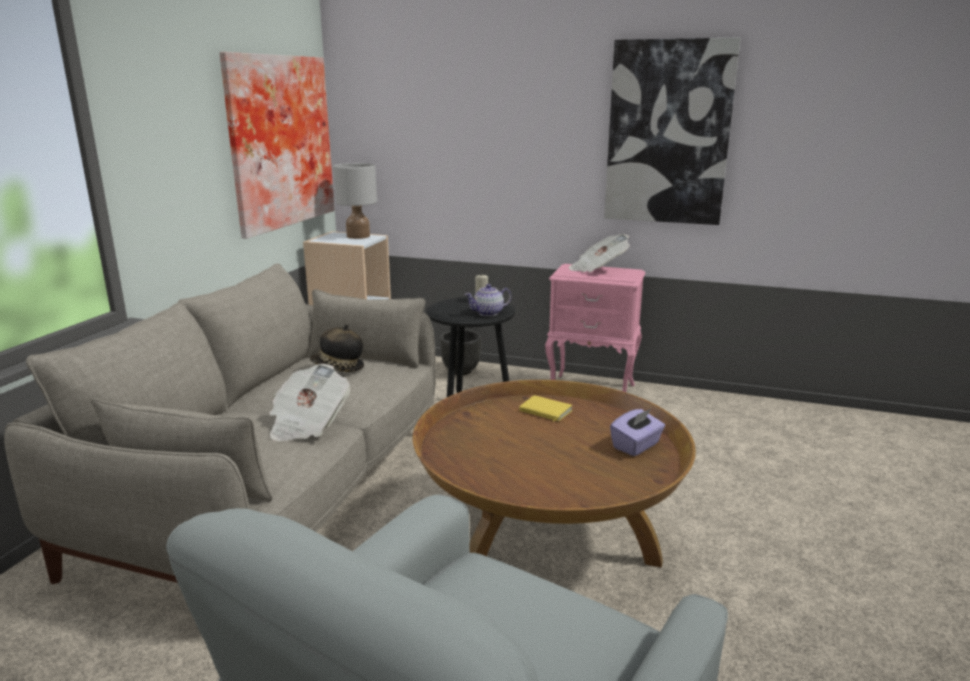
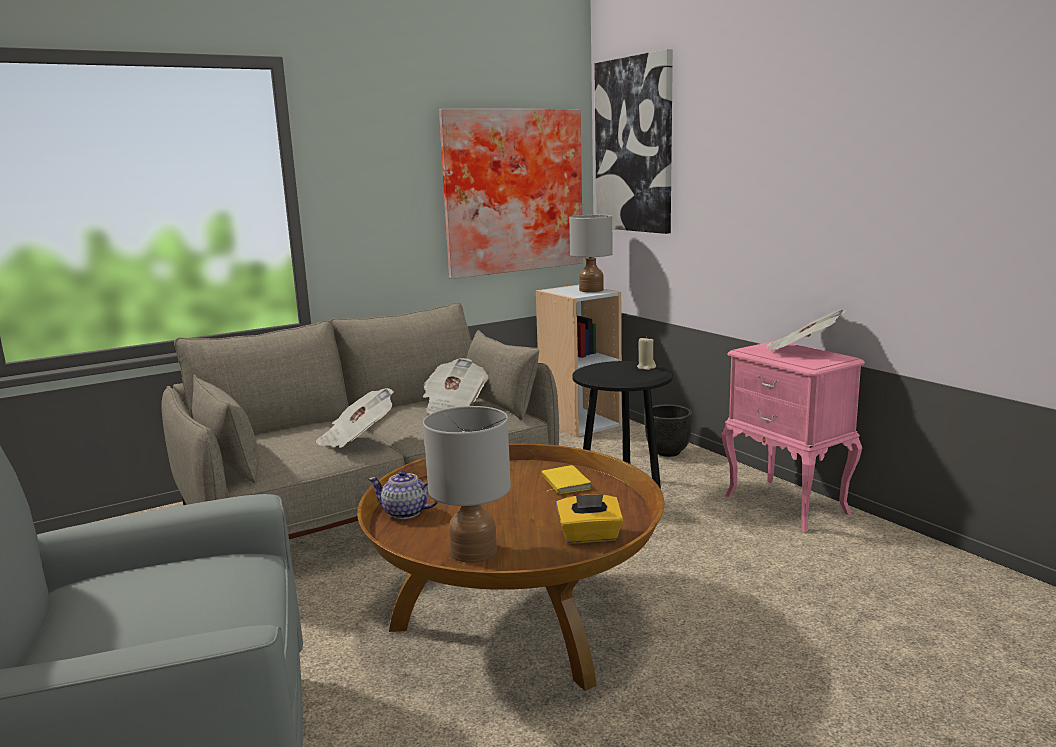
camera: 40 degrees right, 5 degrees down
(338, 368) = (453, 405): hat -> newspaper
(488, 313) = (628, 379): teapot -> teapot (405, 512)
(586, 487) = (473, 552): none -> grey table lamp
(636, 446) = (589, 536): purple tissue box -> yellow tissue box
(668, 133) = (902, 177): picture -> picture (634, 145)

